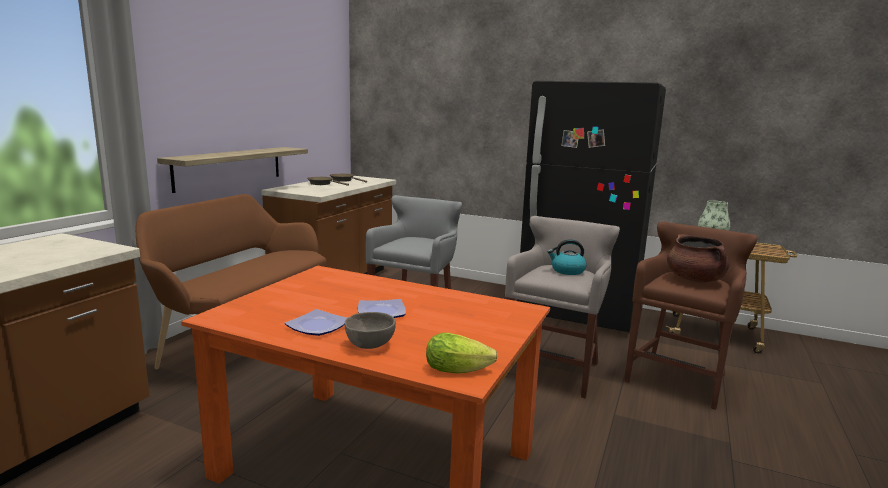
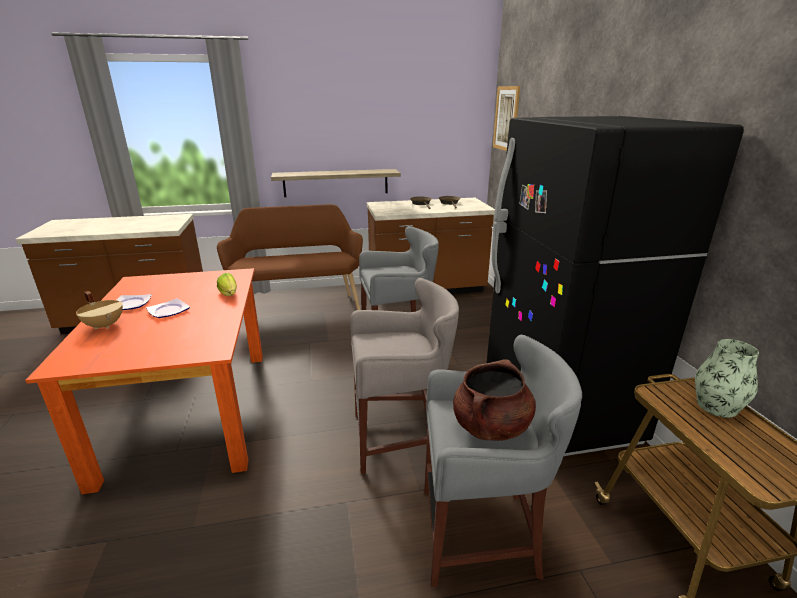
camera: 55 degrees right, 10 degrees up
(369, 345) = (105, 325): grey bowl -> beige cooking pot
(379, 92) = (506, 118): none -> picture
(461, 369) = (71, 361): lettuce -> lettuce (229, 294)
(567, 271) = (405, 346): kettle -> none
(678, 377) = (482, 533): brown stool -> grey stool

